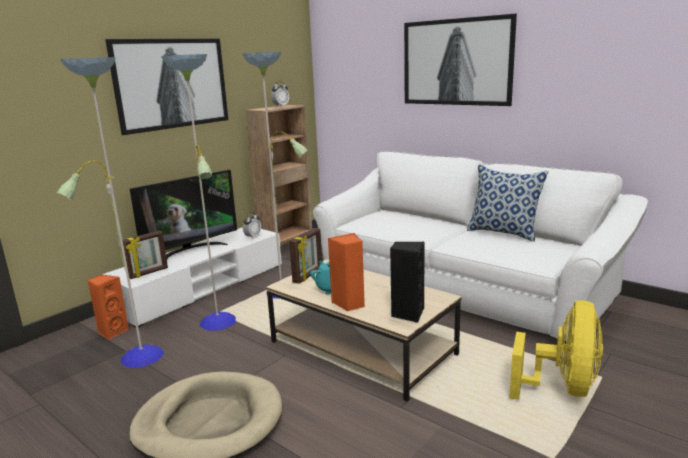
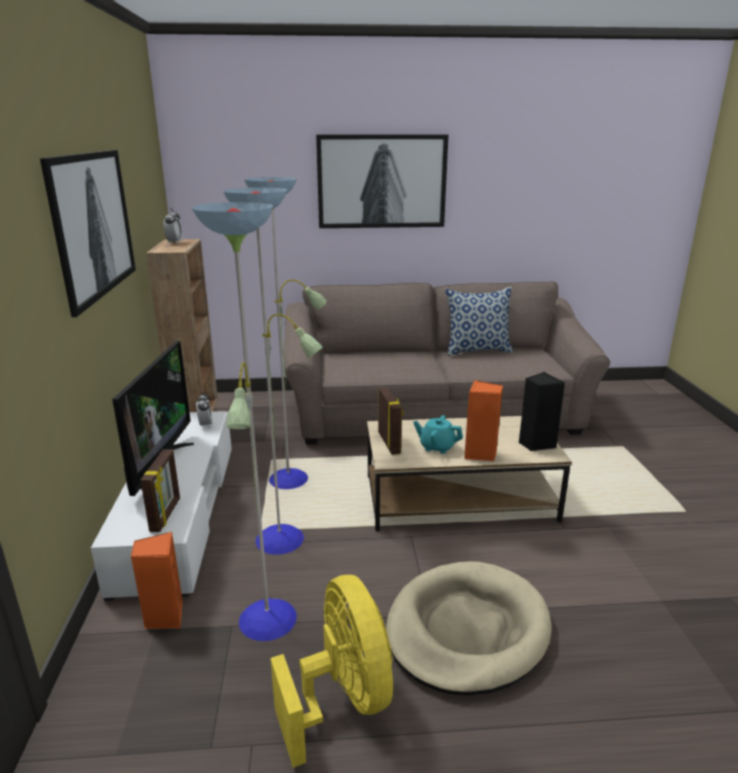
camera: 45 degrees left, 5 degrees up
(460, 287) = (435, 413): white sofa -> brown sofa
(562, 388) = (617, 464): yellow fan -> yellow fan (342, 699)

